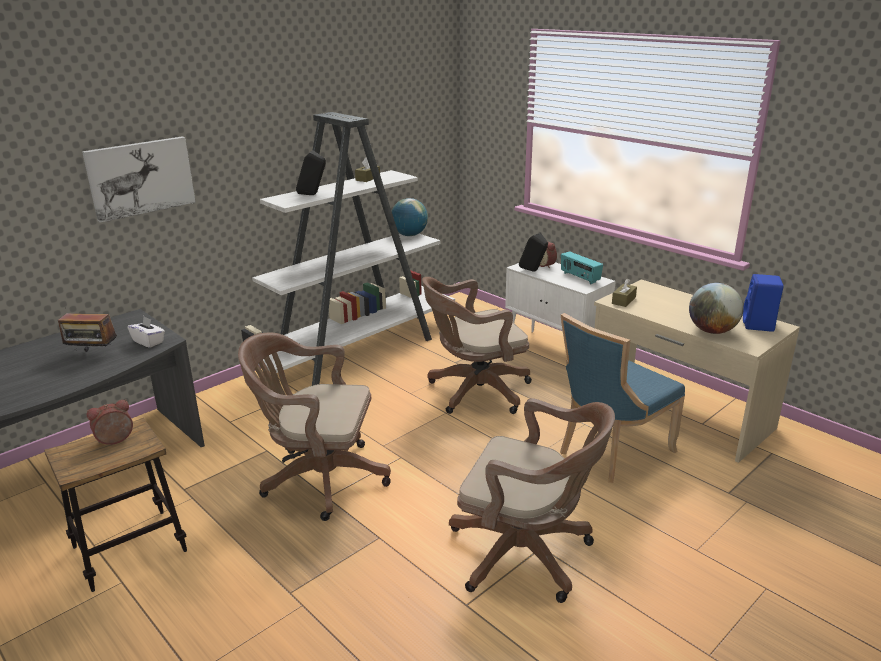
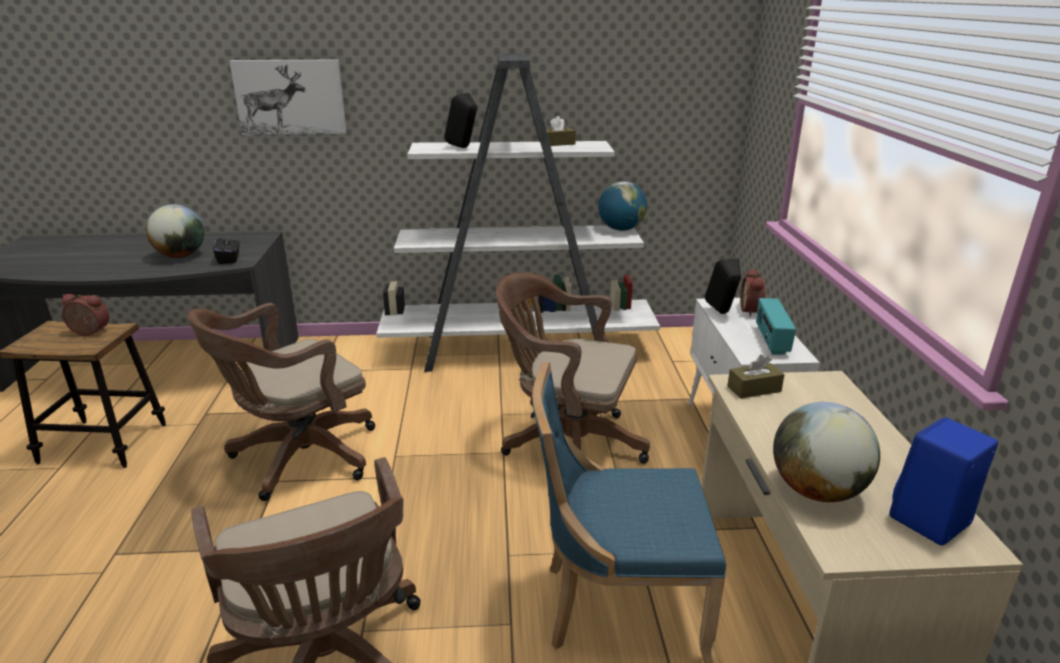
camera: 40 degrees right, 0 degrees up
(92, 354) = (181, 256): radio -> globe
(149, 342) = (229, 259): white tissue box -> black tissue box
(318, 478) = (298, 458): brown office chair -> brown office chair turned 90 degrees counterclockwise

